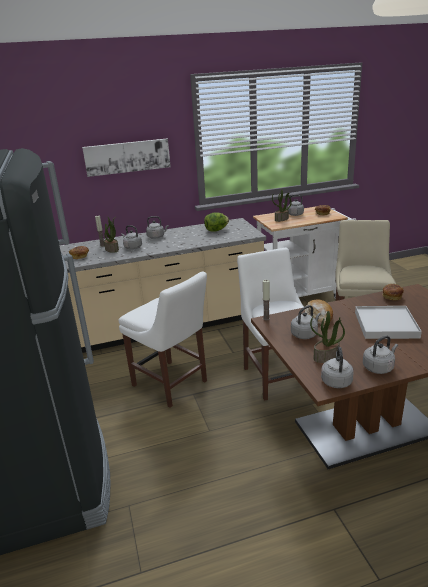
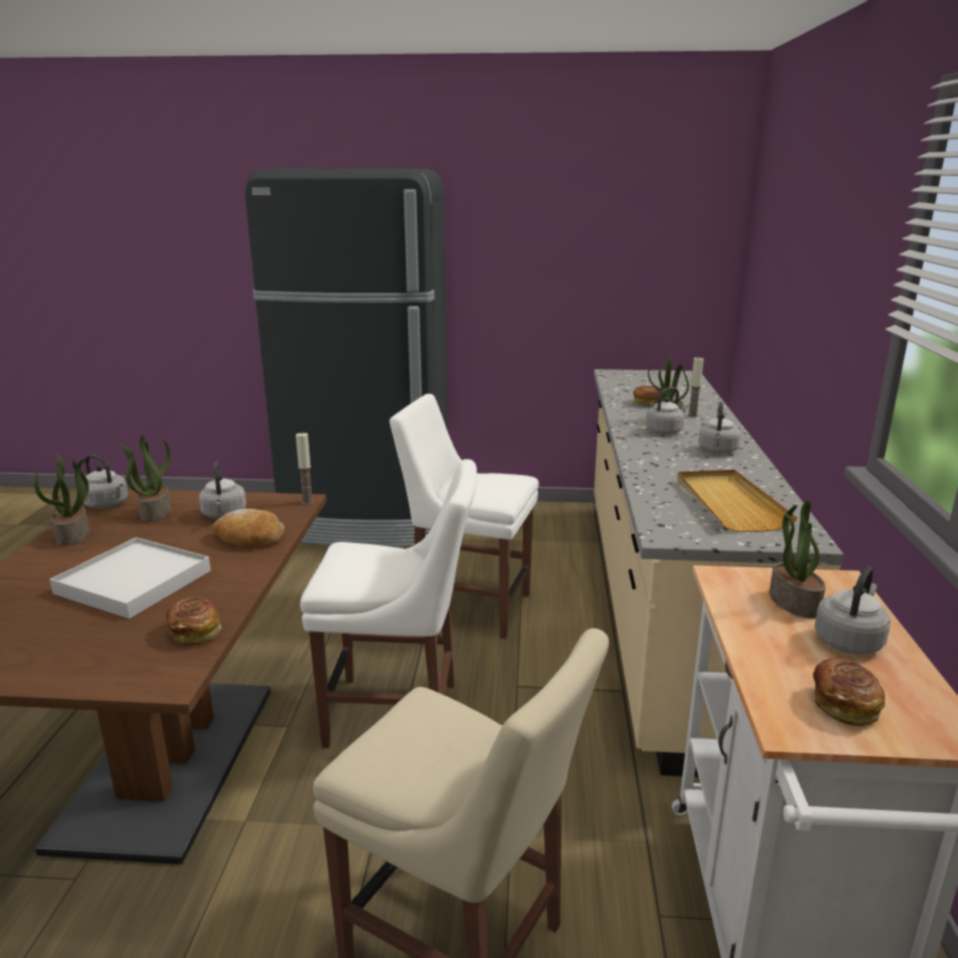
camera: 110 degrees right, 5 degrees down
(127, 157) = (829, 280): picture -> none
(172, 385) = (467, 606): white chair -> white chair turned 45 degrees clockwise
(216, 230) = (729, 504): lettuce -> beige tray
(379, 367) = (73, 536): grey kettle -> potted plant

